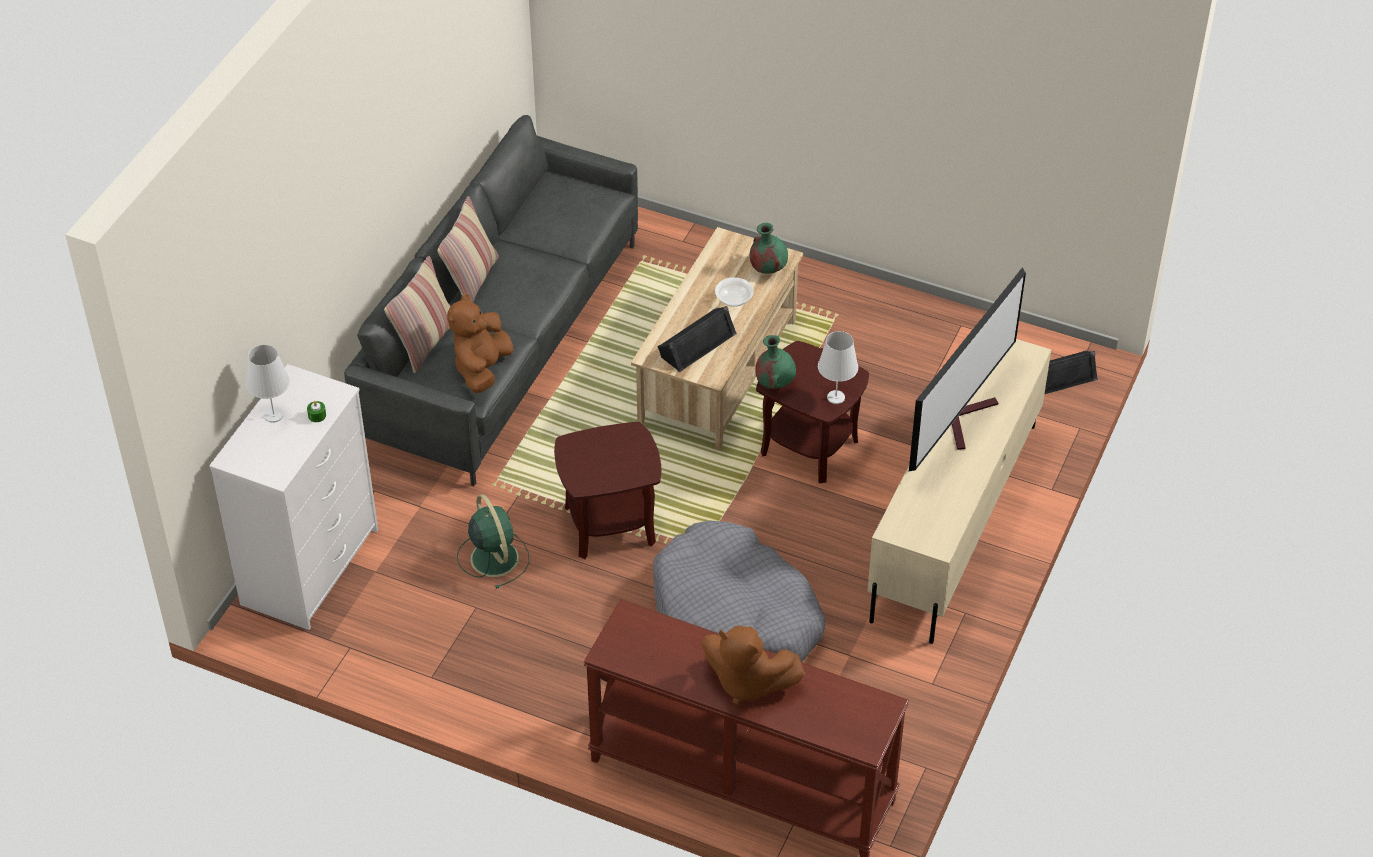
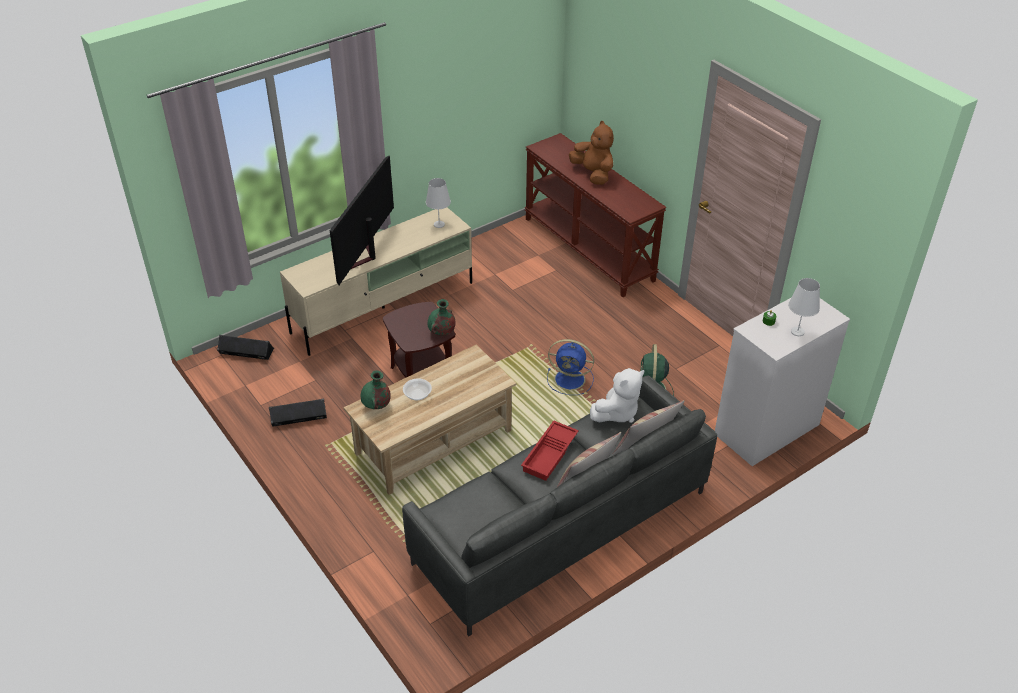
camera: 150 degrees left, 5 degrees down
(482, 369) = (617, 412): brown plush toy -> white plush toy
(529, 293) = (550, 454): none -> red tray
(610, 525) = (571, 379): brown side table -> blue fan
(696, 343) = (466, 377): black speaker -> black speaker (299, 417)
(735, 617) = (537, 310): grey dog bed -> none
(836, 397) = (415, 311): white table lamp -> white table lamp (439, 224)
(965, 417) = (365, 257): television -> television turned 45 degrees counterclockwise

